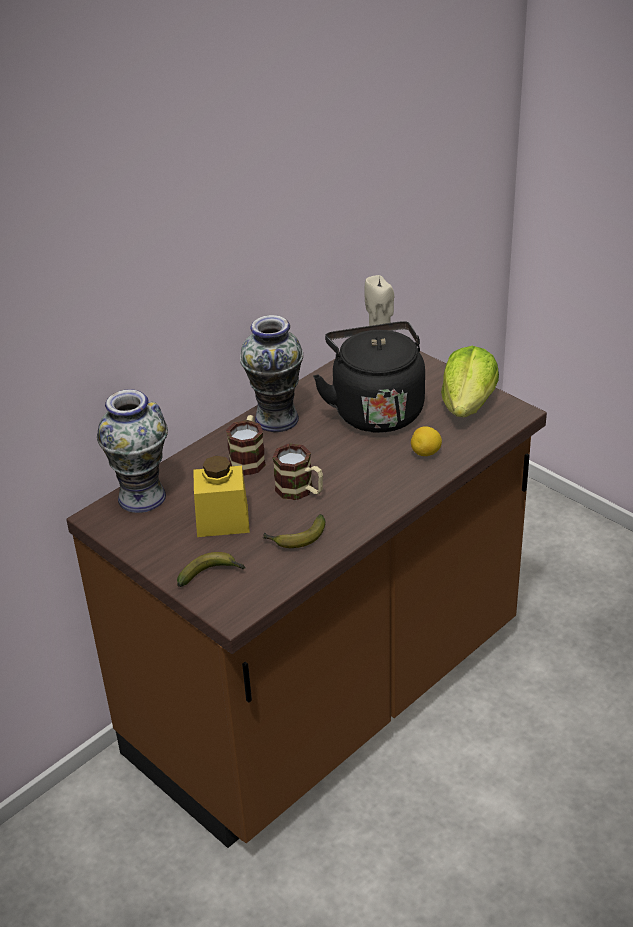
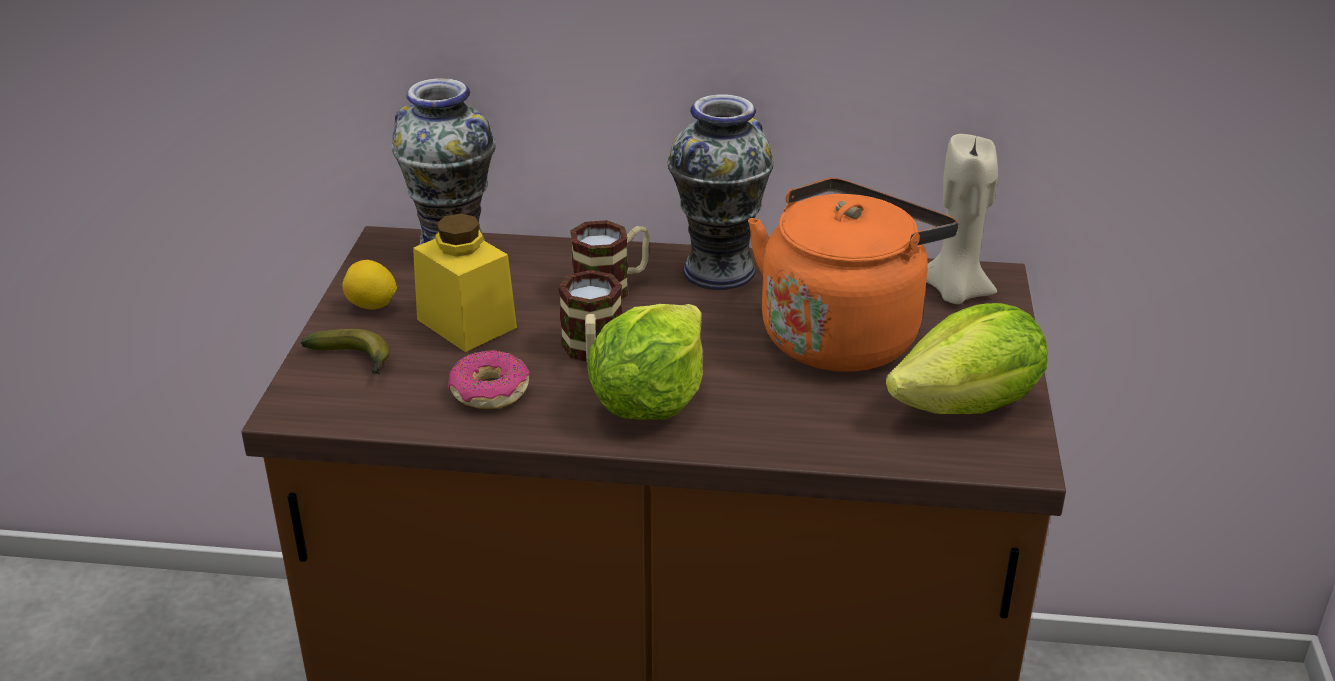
camera: 50 degrees right, 5 degrees down
(296, 539) = (489, 392): banana -> donut
(362, 491) = (649, 401): none -> lettuce
(375, 409) = (843, 334): black kettle -> orange kettle
(426, 453) = (803, 418): lemon -> lemon (371, 306)

